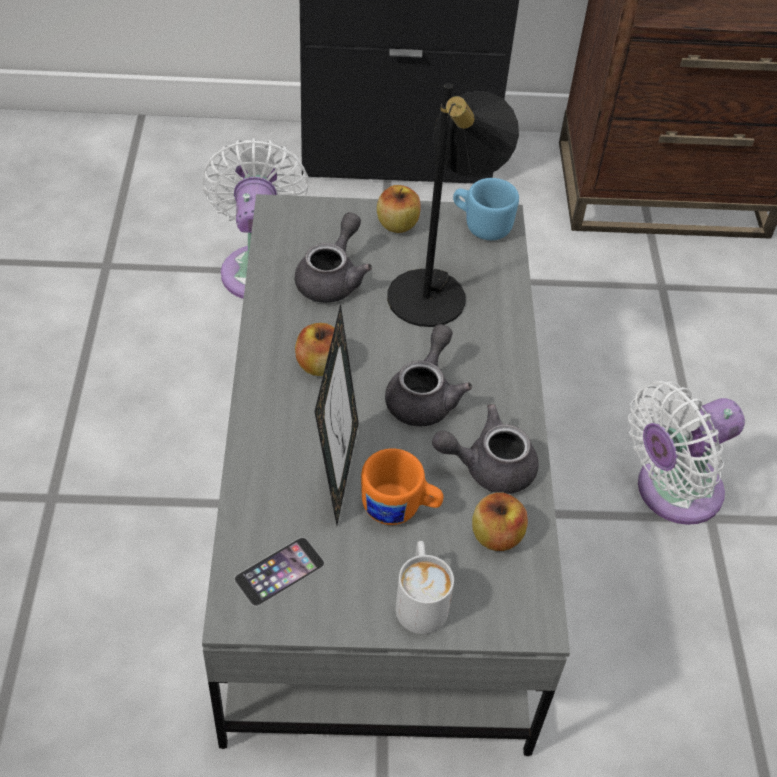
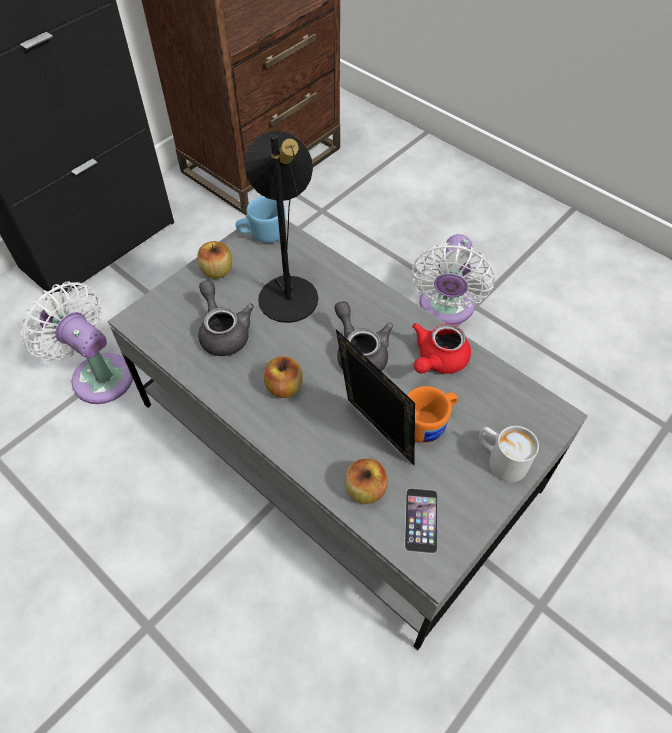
camera: 45 degrees left, 5 degrees up
(488, 466) = (437, 360): grey teapot -> red teapot
(496, 536) = (487, 392): apple -> apple (365, 489)

